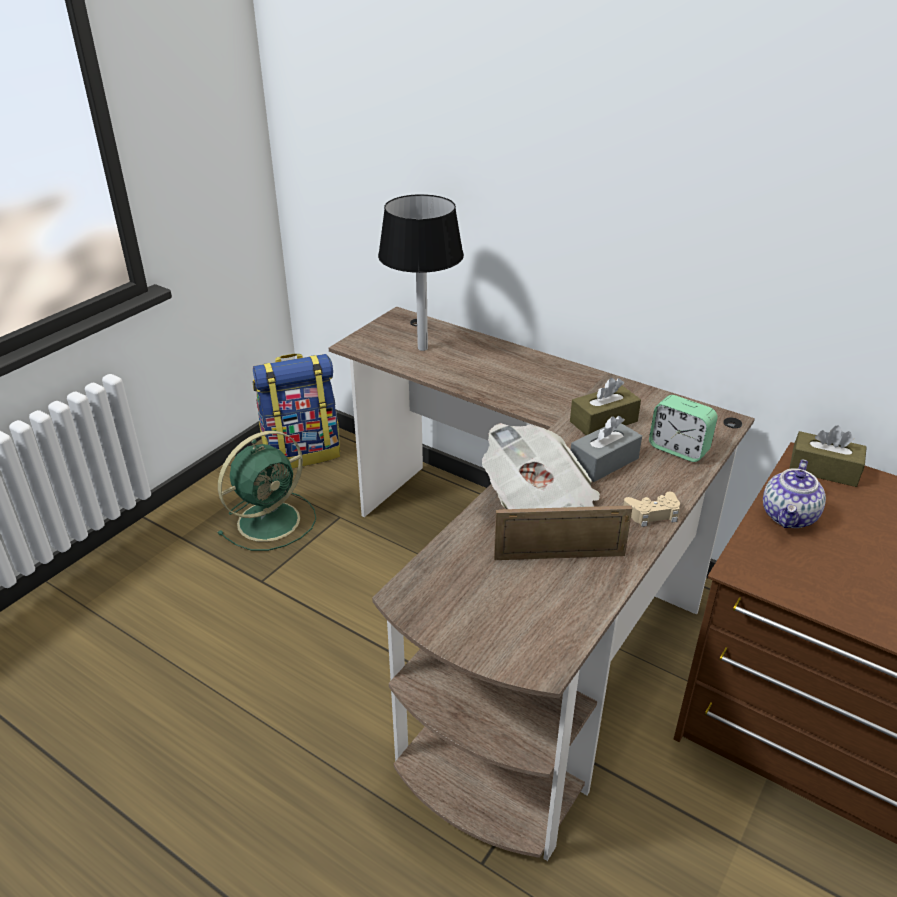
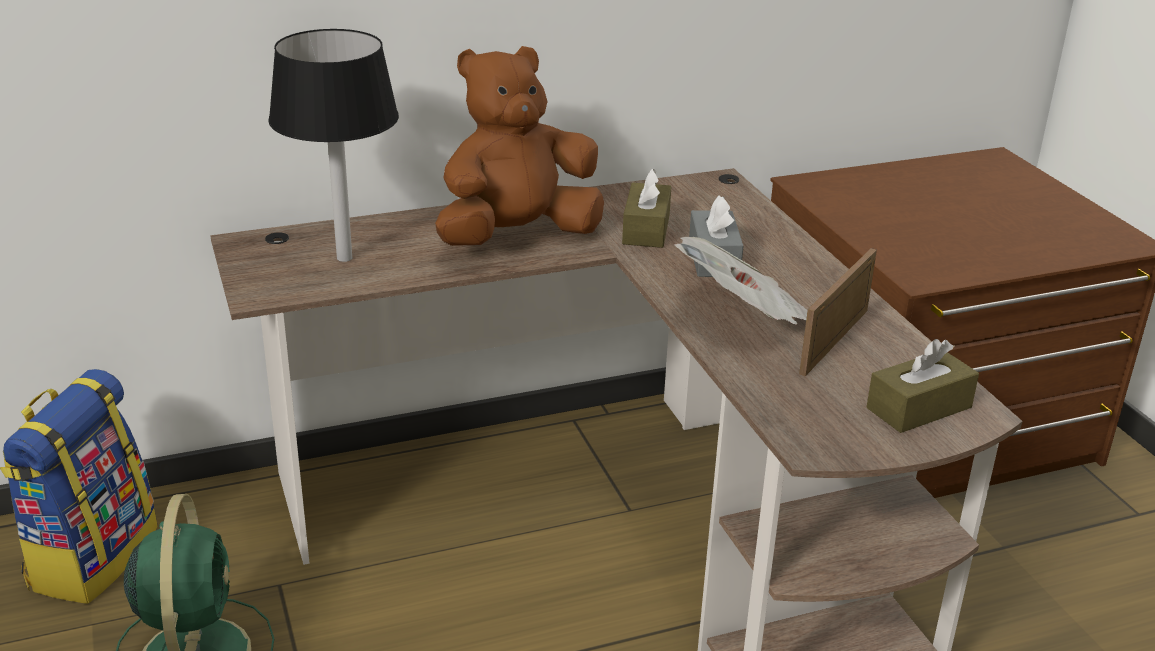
camera: 55 degrees left, 5 degrees down
(523, 384) = (517, 237): none -> brown plush toy
(653, 513) = (820, 272): beige game controller -> none
(678, 449) = (738, 218): alarm clock -> none
(789, 517) = (872, 227): teapot -> none
(823, 470) = (826, 185): brown tissue box -> brown tissue box (919, 408)

